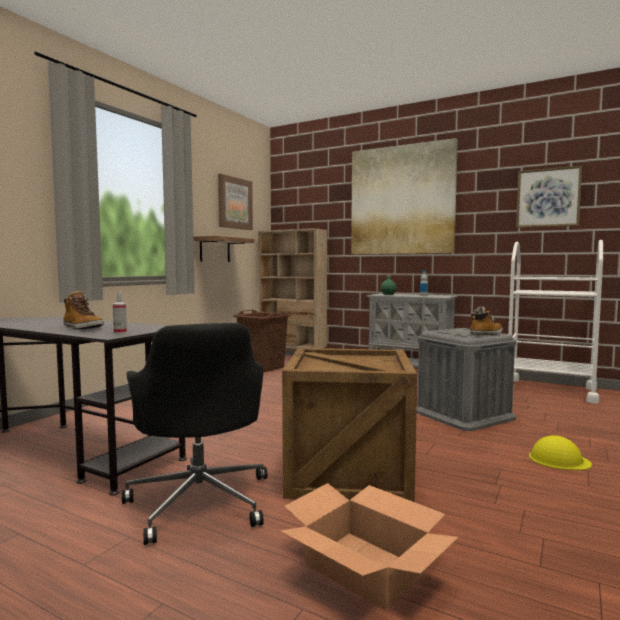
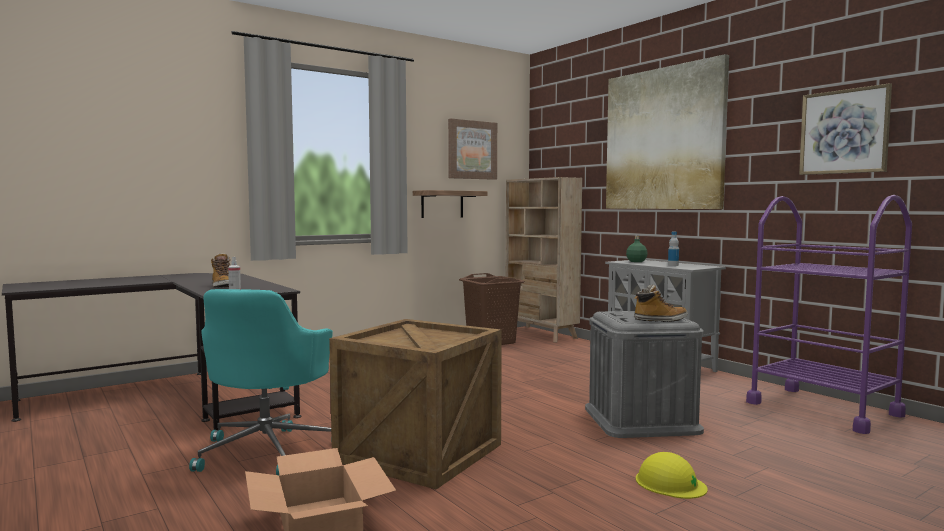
camera: 25 degrees right, 0 degrees up
(200, 500) = (268, 450): black office chair -> turquoise office chair
(550, 390) = (823, 409): white cart -> purple cart

